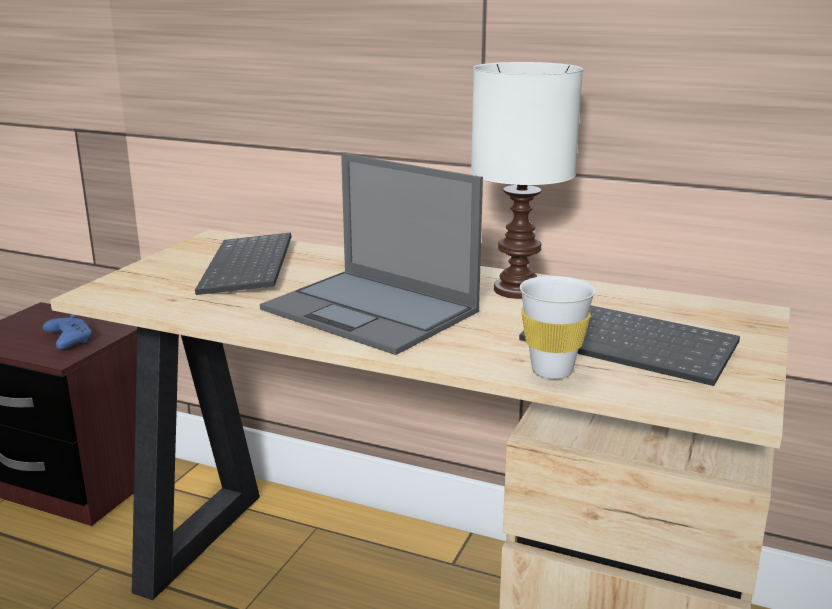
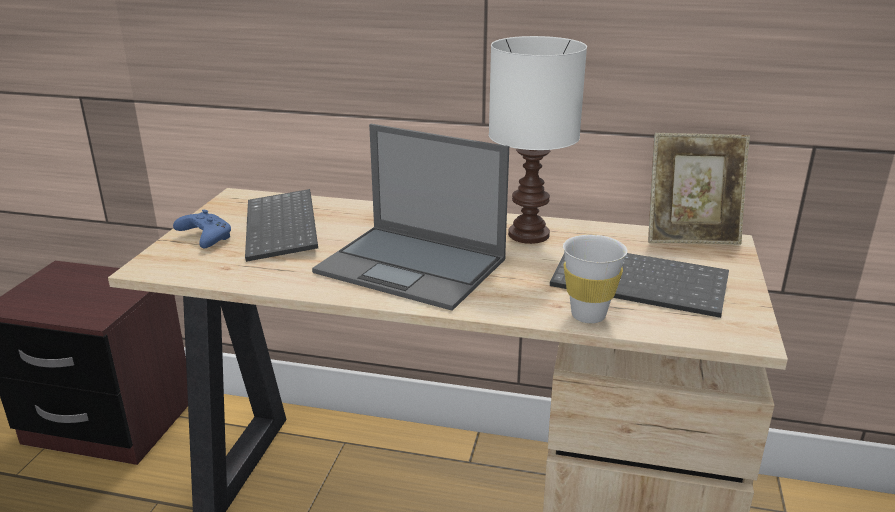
camera: 10 degrees left, 5 degrees up
(68, 340) = (98, 299): blue game controller -> blue game controller (204, 238)
(711, 304) = (690, 237): none -> picture frame

